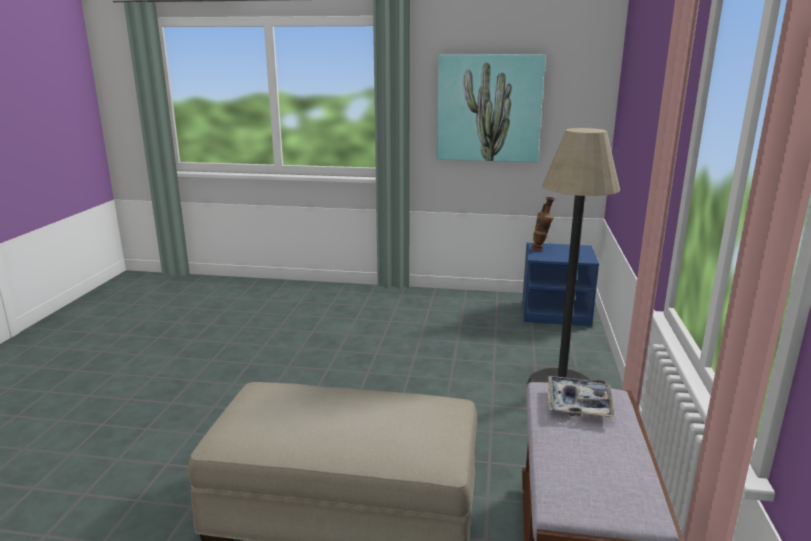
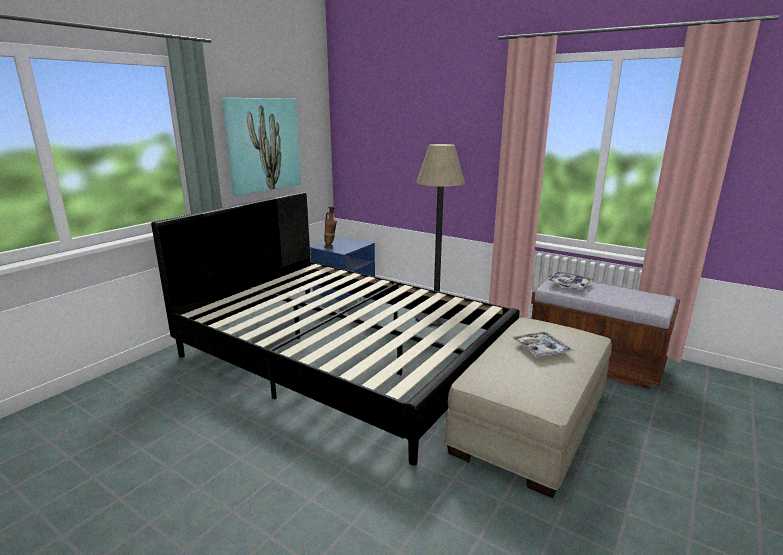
camera: 65 degrees left, 0 degrees up
(357, 419) = (541, 349): none -> tray
(400, 356) = (344, 355): none -> black bed

